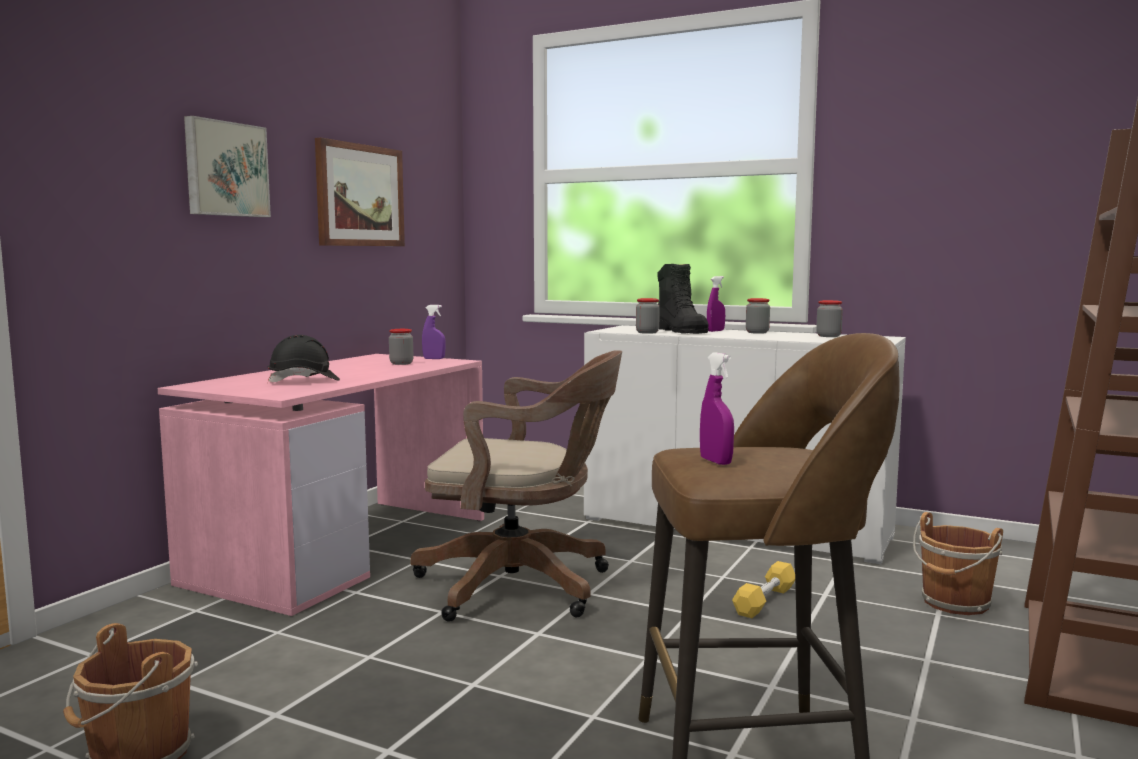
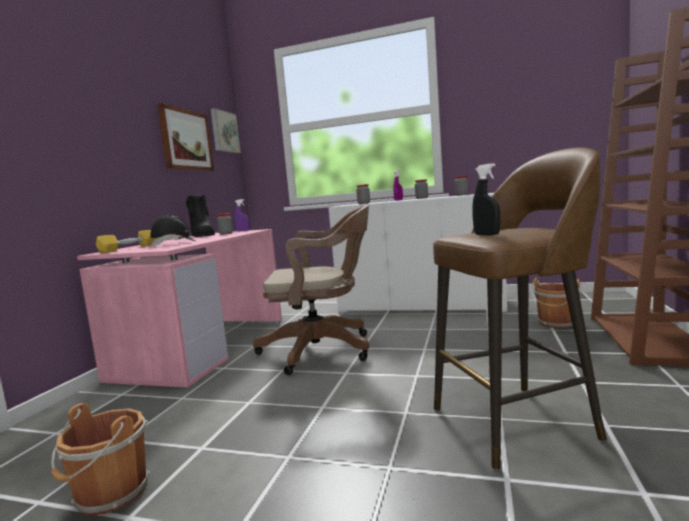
camera: 10 degrees left, 0 degrees up
(225, 169) = (105, 118): picture -> picture (224, 132)
(681, 331) = (380, 202): black boot -> black boot (202, 236)
(716, 461) = (486, 234): purple spray bottle -> black spray bottle
(765, 601) = (461, 337): yellow dumbbell -> yellow dumbbell (129, 248)

